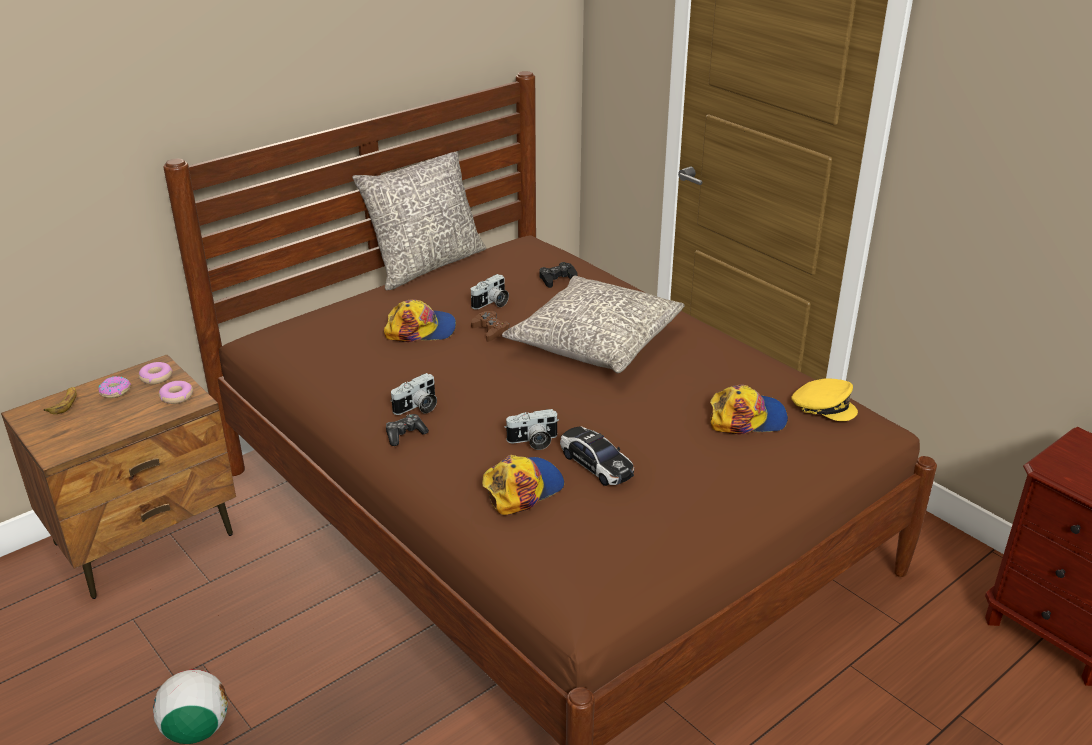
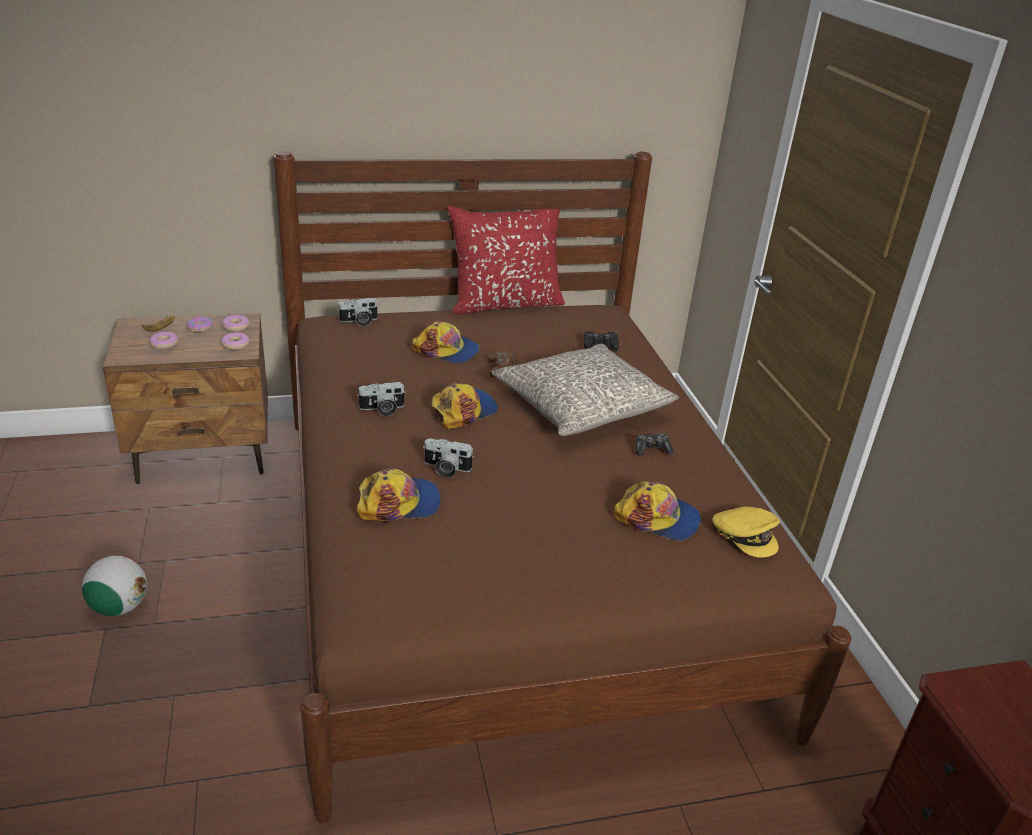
camera: 25 degrees right, 0 degrees up
(92, 422) = (164, 344): none -> donut
(405, 434) = (352, 427): game controller -> game controller (652, 449)
(426, 265) = (505, 303): grey pillow -> red pillow
(492, 303) = (524, 348): camera -> camera (359, 321)
(495, 382) = (463, 411): none -> cap
(596, 464) = (479, 507): toy car -> none

